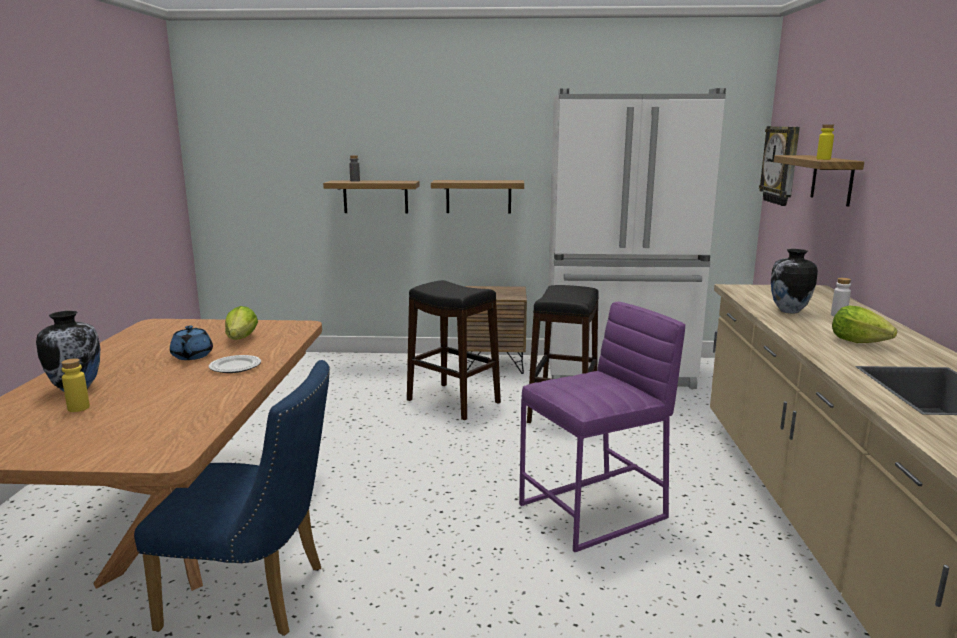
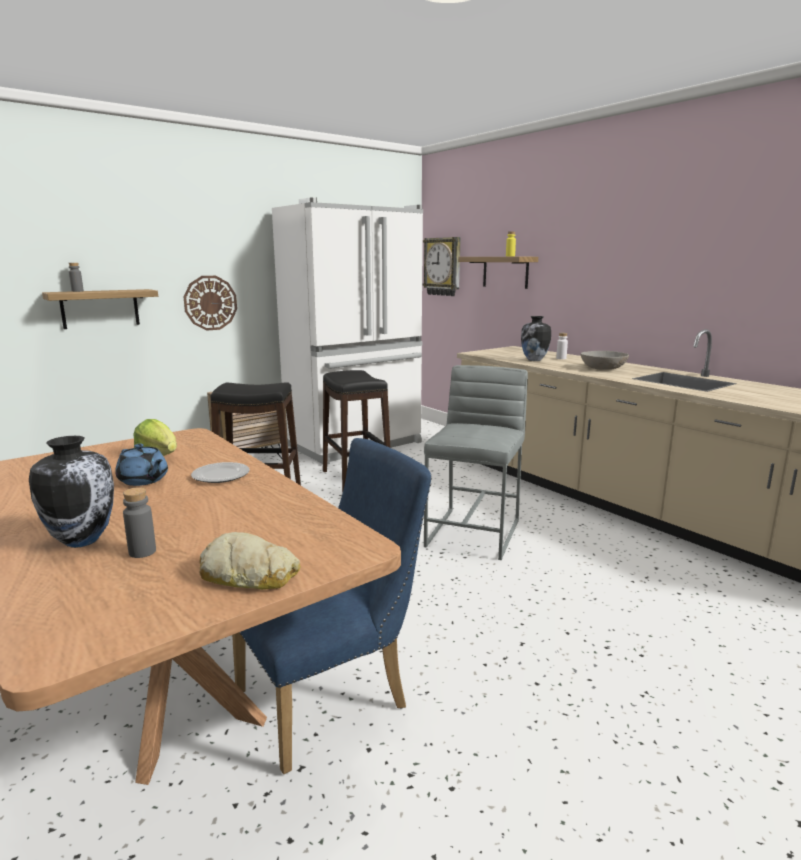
camera: 40 degrees left, 0 degrees up
(78, 408) = (142, 552): yellow bottle -> grey bottle
(79, 446) = (248, 574): none -> bread
(478, 196) = (210, 303): shelf -> wall clock
(594, 511) = (474, 532): purple stool -> grey stool
(858, 342) = (603, 368): lettuce -> grey bowl

